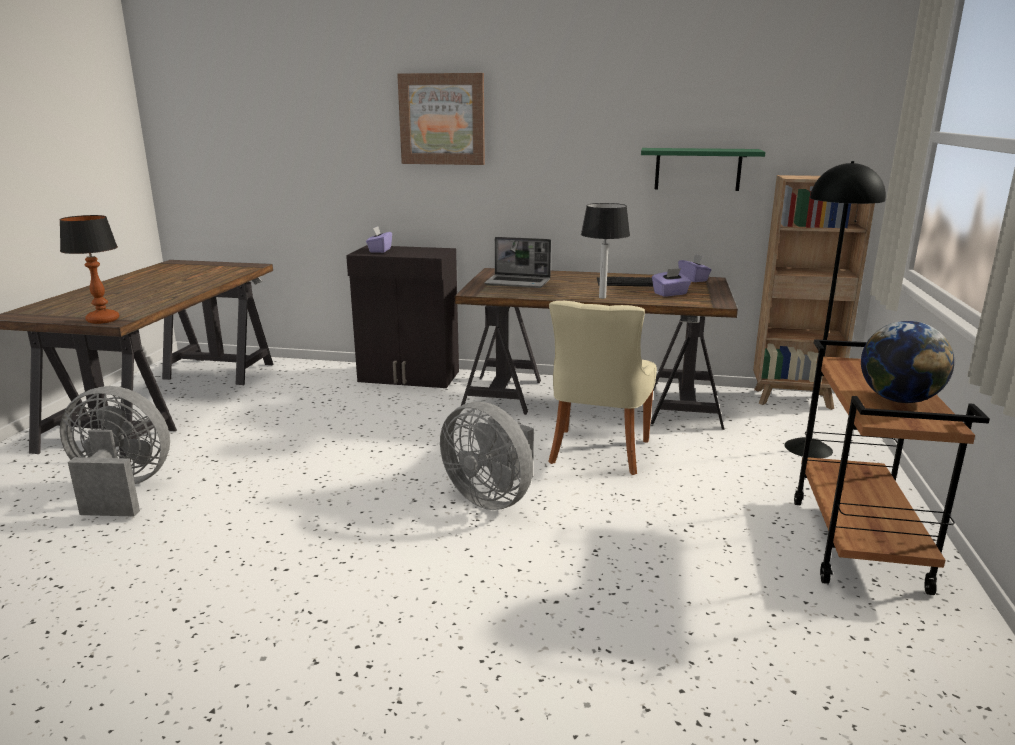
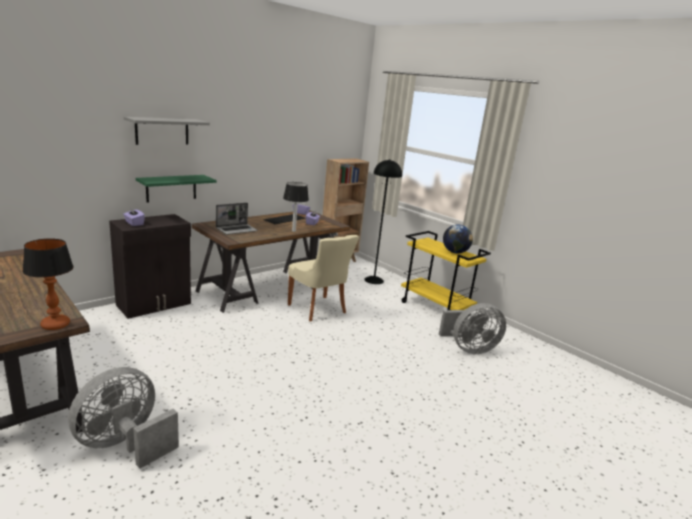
camera: 55 degrees left, 0 degrees up
(442, 119) = (162, 131): picture -> grey shelf
(491, 498) = (319, 345): grey fan -> grey fan (469, 348)
(698, 169) = (296, 157): green shelf -> green shelf (171, 188)
(858, 545) = (436, 309): brown cart -> yellow cart

